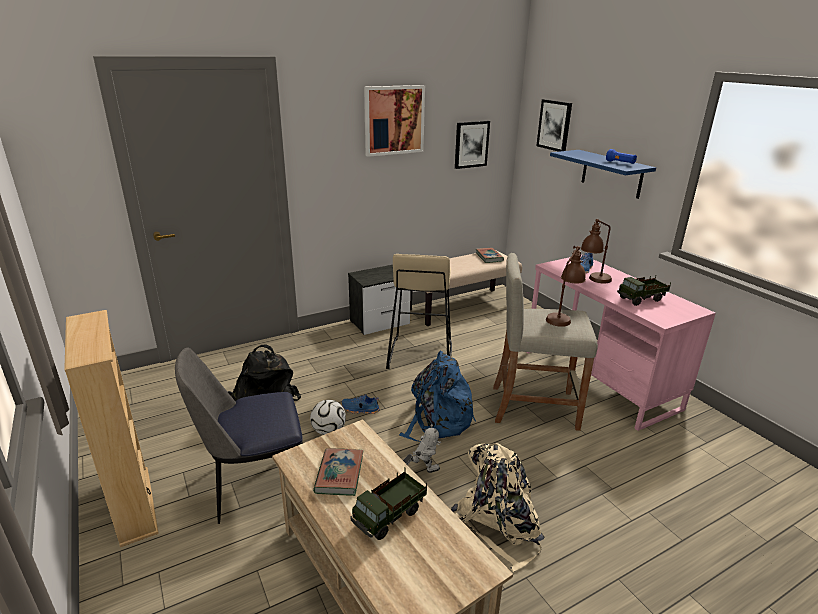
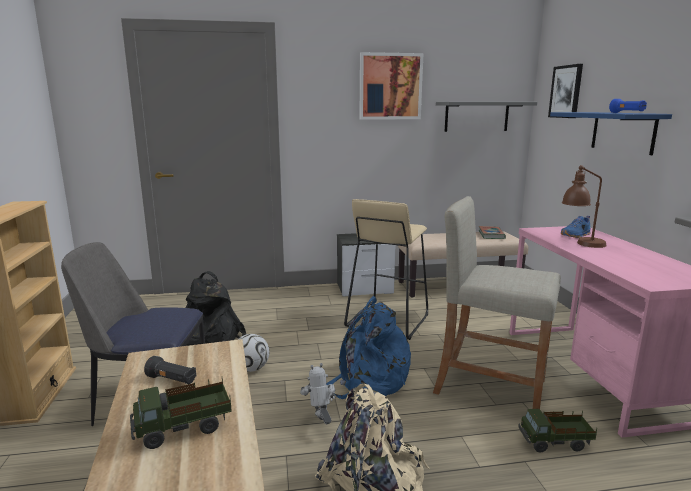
camera: 20 degrees right, 10 degrees down
(339, 474) = (172, 380): book -> black flashlight
(360, 410) = (295, 356): blue shoe -> none
(422, 470) = (320, 423): toy robot -> toy robot turned 105 degrees counterclockwise
(471, 144) = (476, 116): picture -> grey shelf
(562, 316) = (522, 273): brown table lamp -> none
(641, 299) = (635, 264): toy truck -> toy truck (555, 443)

